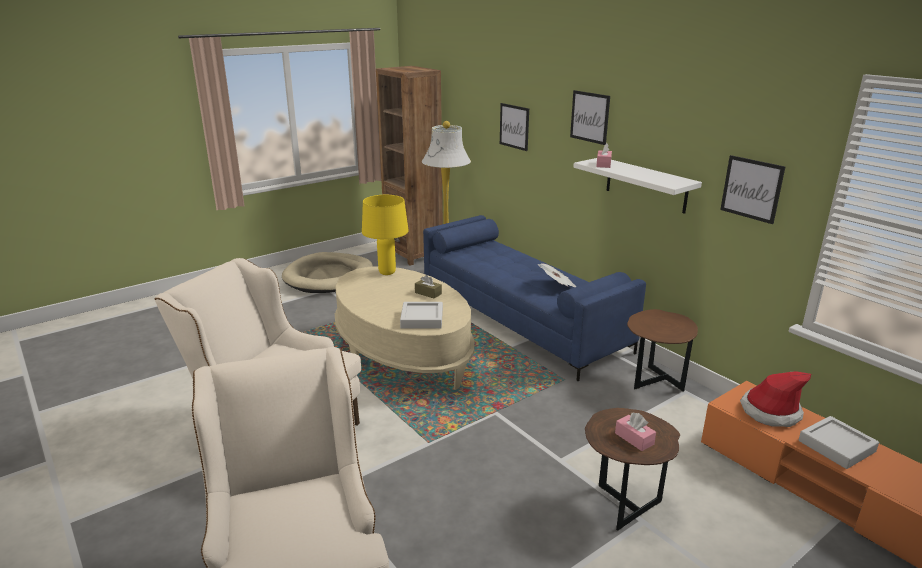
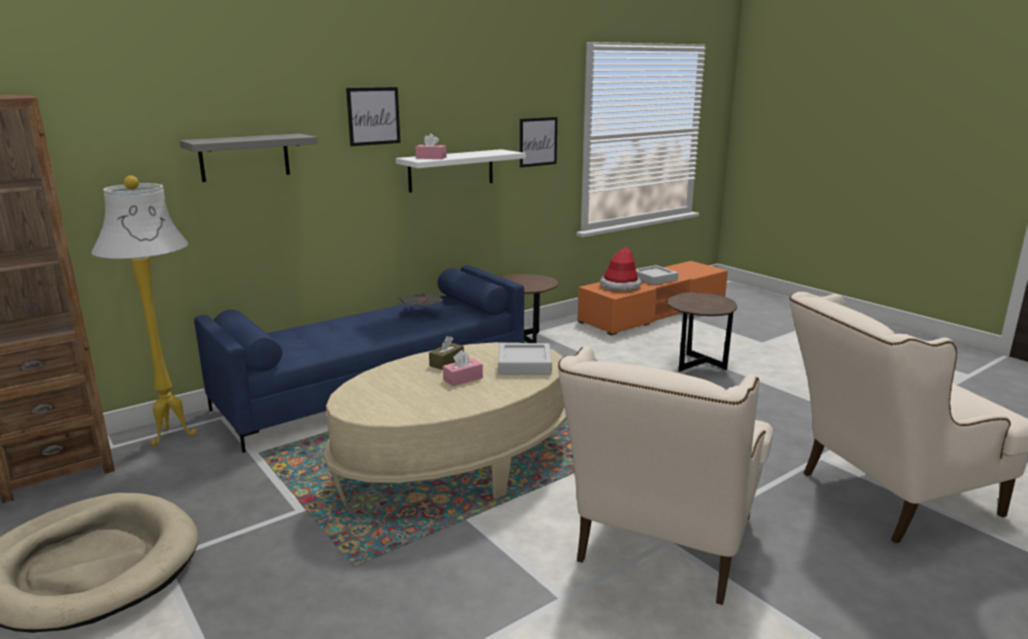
camera: 90 degrees left, 5 degrees down
(386, 272) = (361, 390): yellow table lamp -> none
(514, 126) = (244, 157): picture -> grey shelf
(634, 438) = (708, 302): pink tissue box -> pink tissue box (463, 379)

